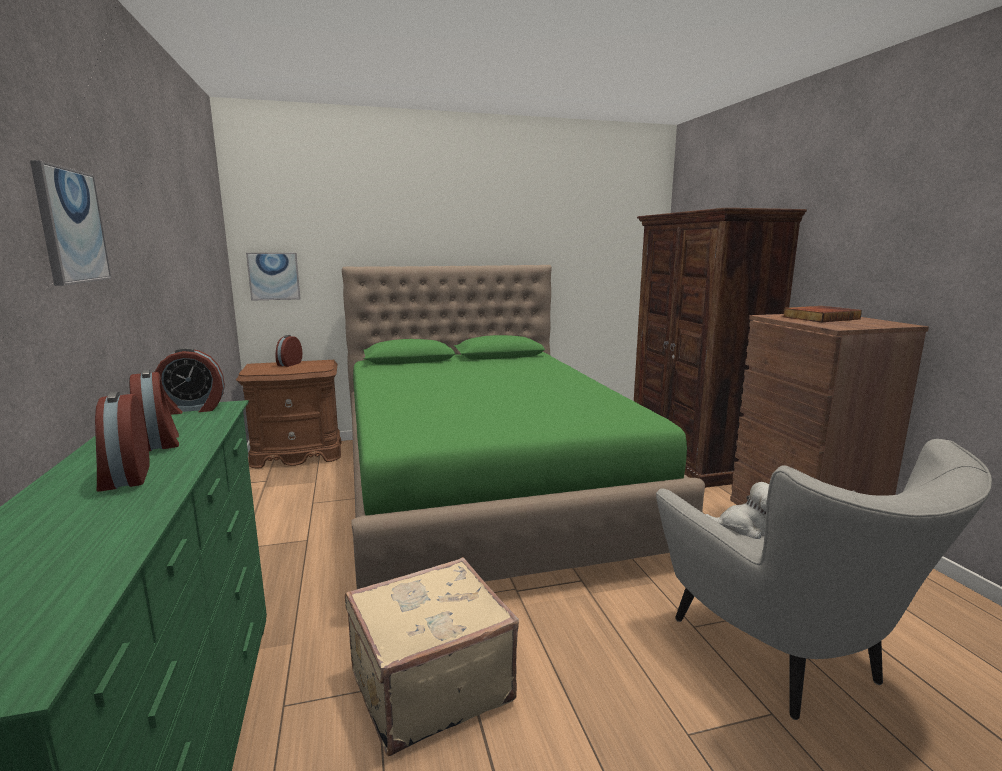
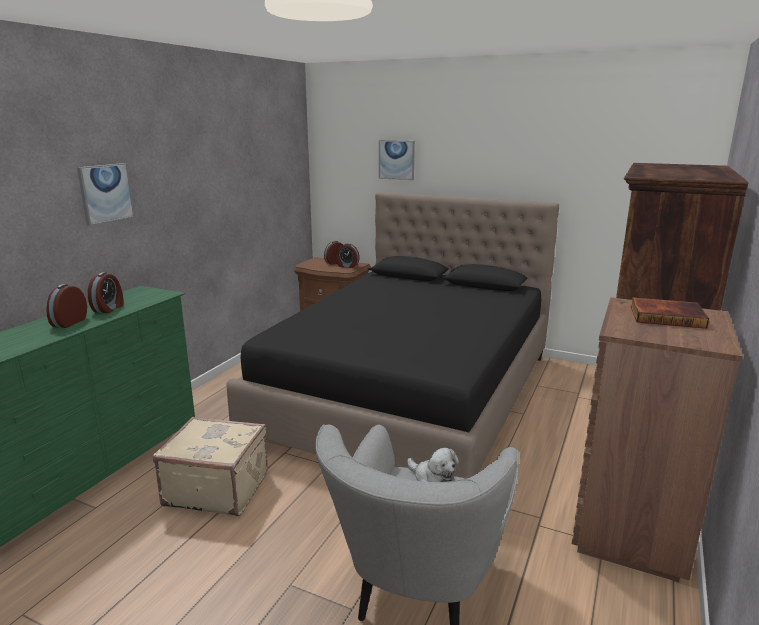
camera: 40 degrees right, 5 degrees up
(192, 409) = (155, 292): alarm clock -> alarm clock (347, 266)
(274, 276) = (335, 195): picture -> picture (396, 160)
(484, 488) = (411, 394): green bed -> black bed

